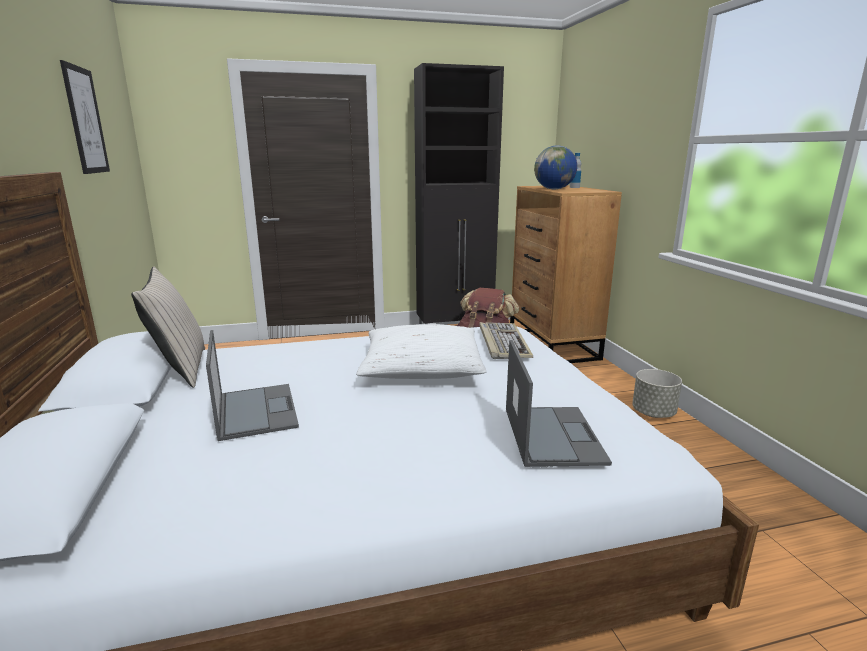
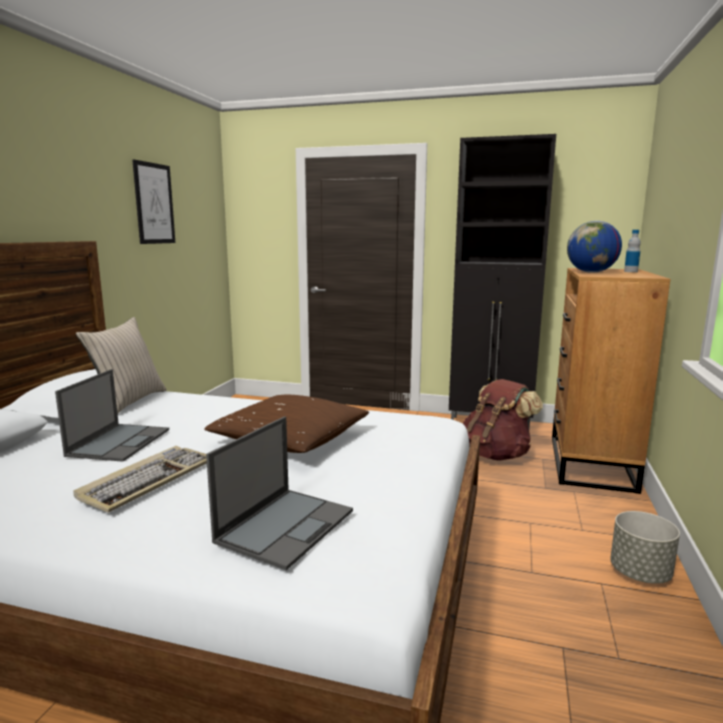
camera: 30 degrees right, 5 degrees down
(421, 368) = (290, 439): white pillow -> brown pillow
(502, 343) = (403, 433): keyboard -> keyboard (148, 480)

